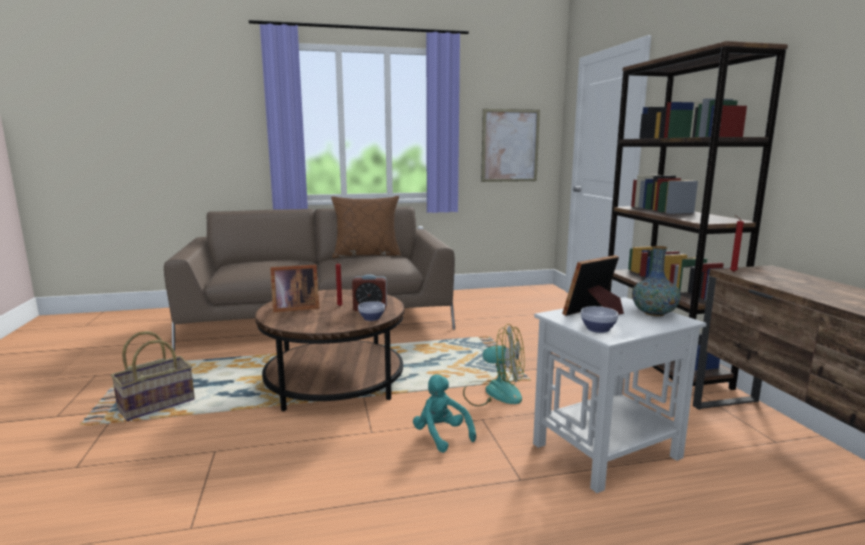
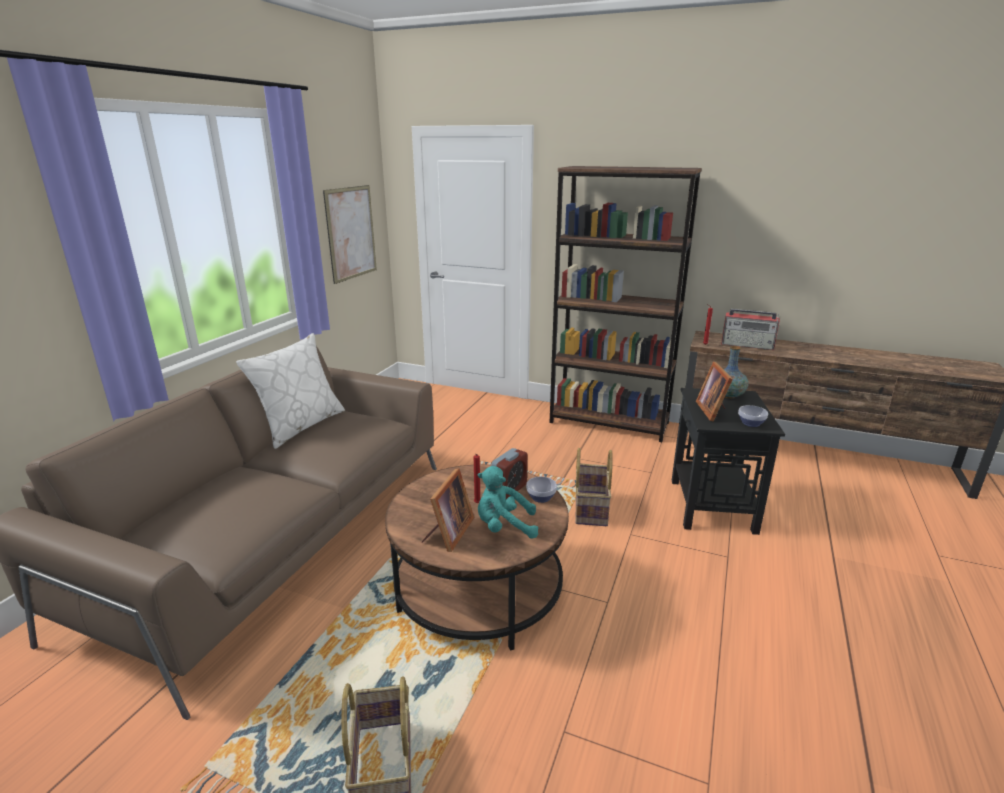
camera: 55 degrees left, 10 degrees up
(367, 255) = (300, 425): brown pillow -> white pillow
(441, 436) = (642, 565): turquoise plush toy -> turquoise plush toy (504, 527)
(494, 392) = (590, 508): fan -> basket
(605, 451) = (712, 506): white side table -> black side table
(797, 284) = (748, 345): none -> radio

